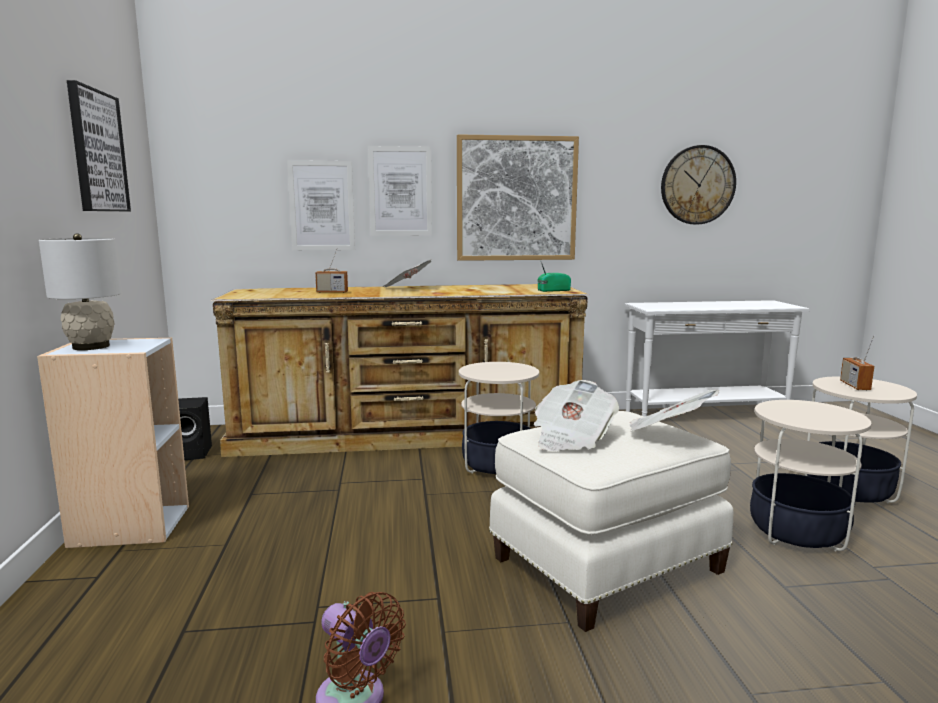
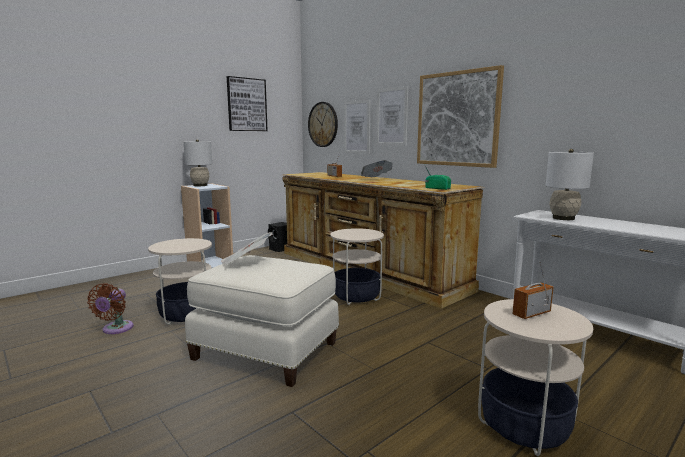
camera: 55 degrees right, 0 degrees up
(667, 433) = (277, 275): newspaper -> none
(678, 306) = (563, 218): none -> white table lamp
(697, 185) = (624, 98): wall clock -> wall clock (323, 124)
(796, 534) = (388, 408): beige side table -> beige side table (186, 315)

